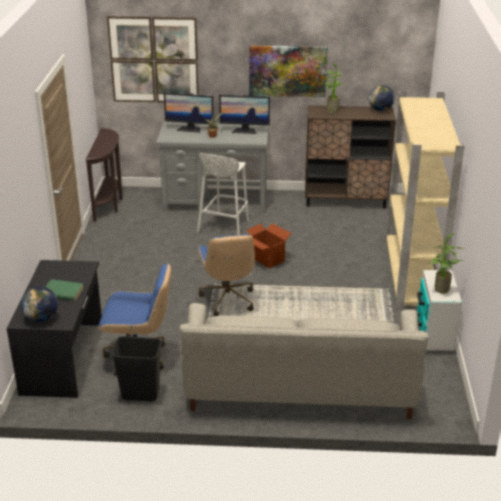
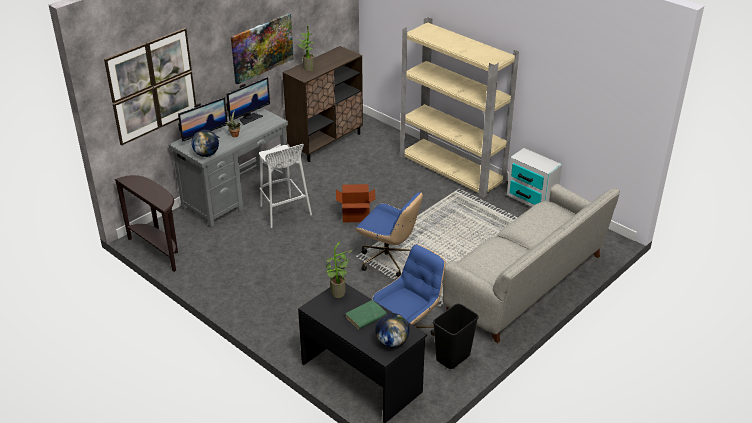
camera: 50 degrees left, 5 degrees up
(380, 110) = (338, 52): globe -> globe (206, 154)
(440, 290) = (542, 164): potted plant -> potted plant (338, 295)

